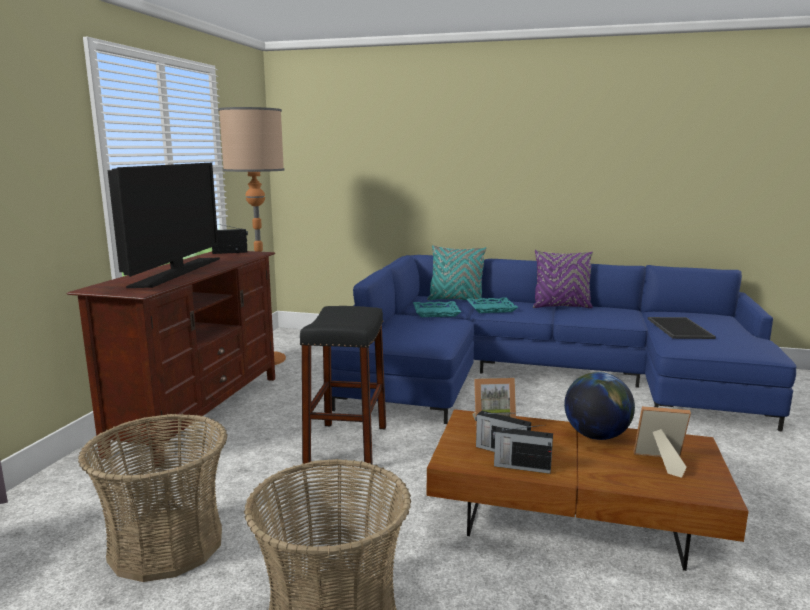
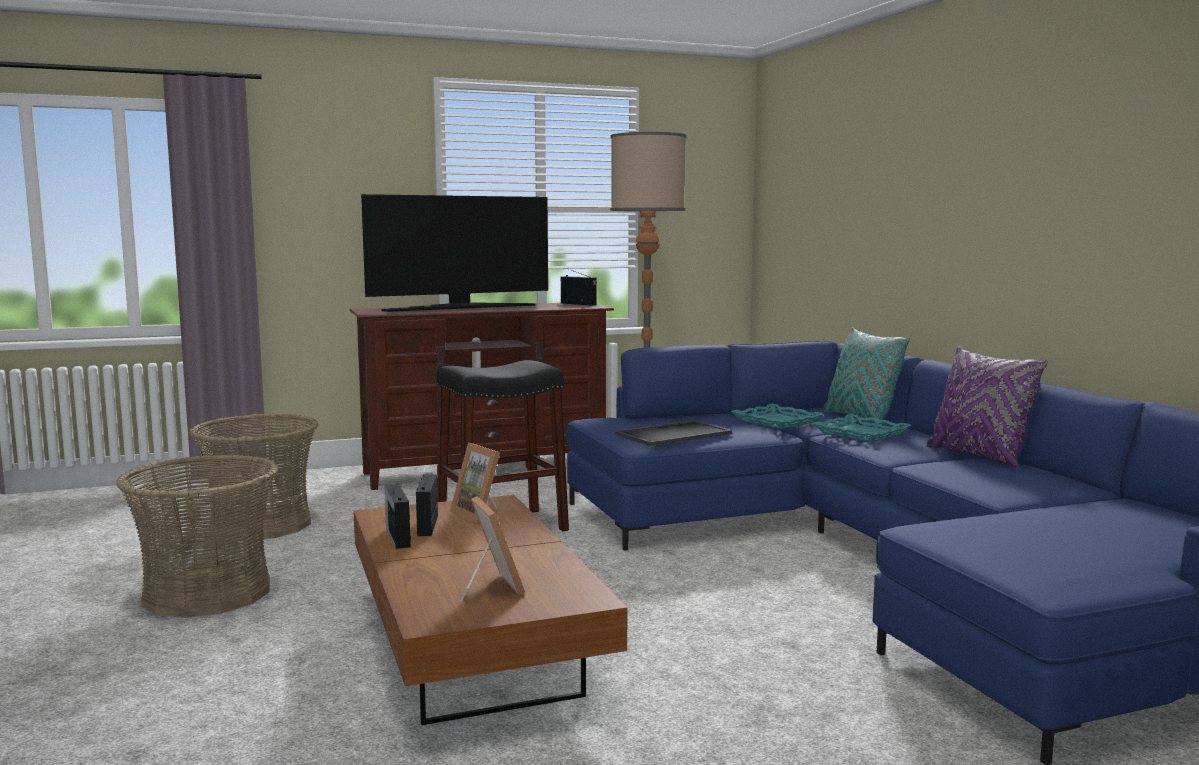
camera: 55 degrees right, 5 degrees down
(596, 436) = (530, 553): globe -> none
(678, 328) = (1043, 517): tray -> tray (673, 433)

